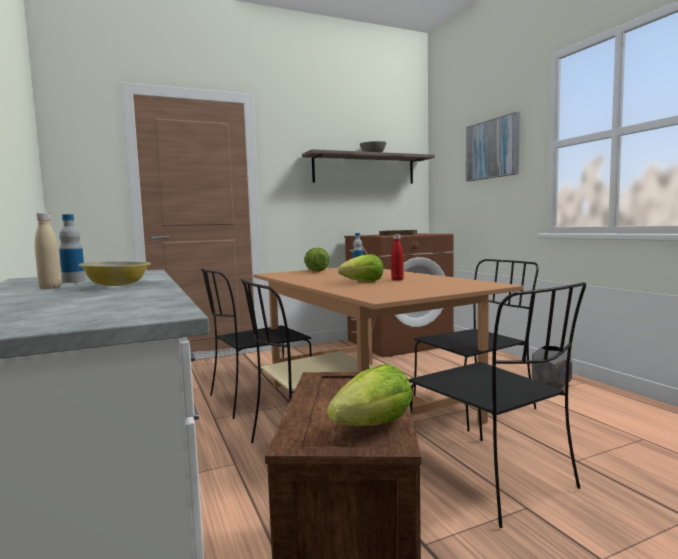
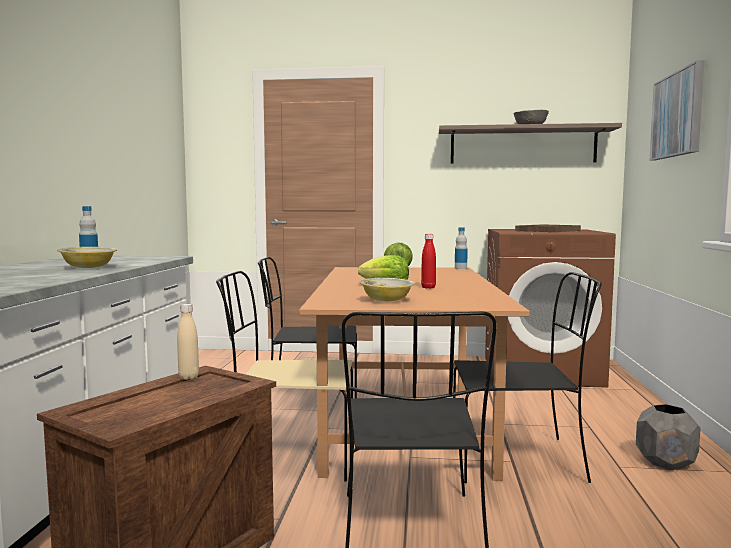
camera: 30 degrees right, 0 degrees up
(50, 288) = (52, 265): beige bottle -> beige bottle (188, 377)
(374, 425) = (139, 414): lettuce -> none
(410, 290) = (386, 300): none -> bowl

